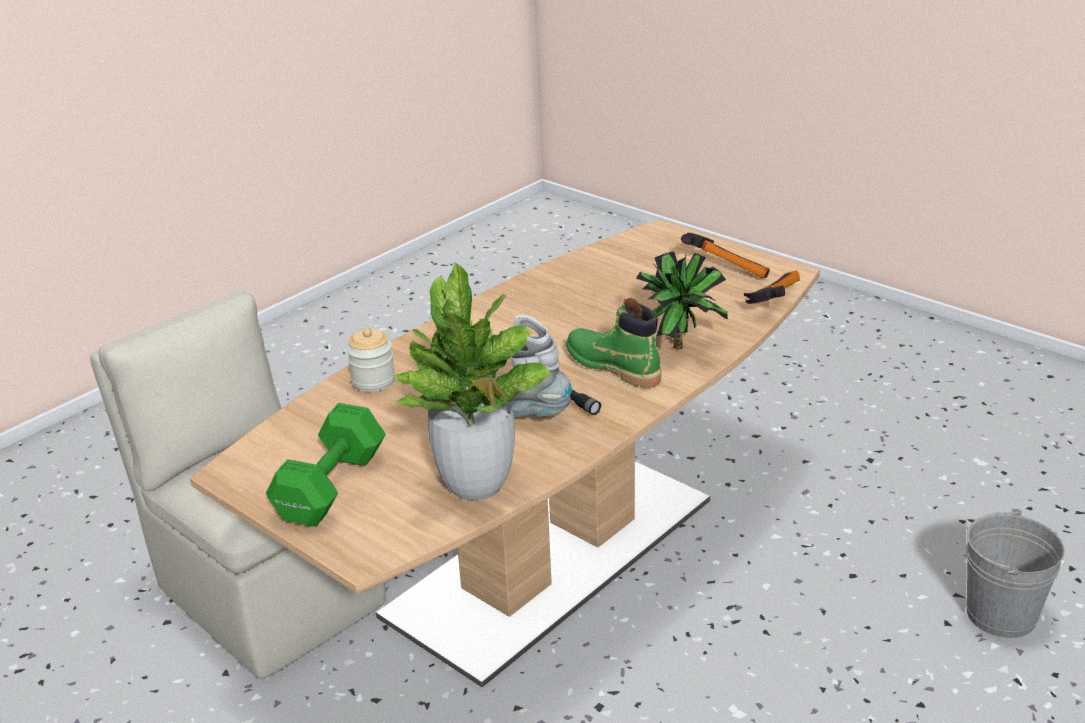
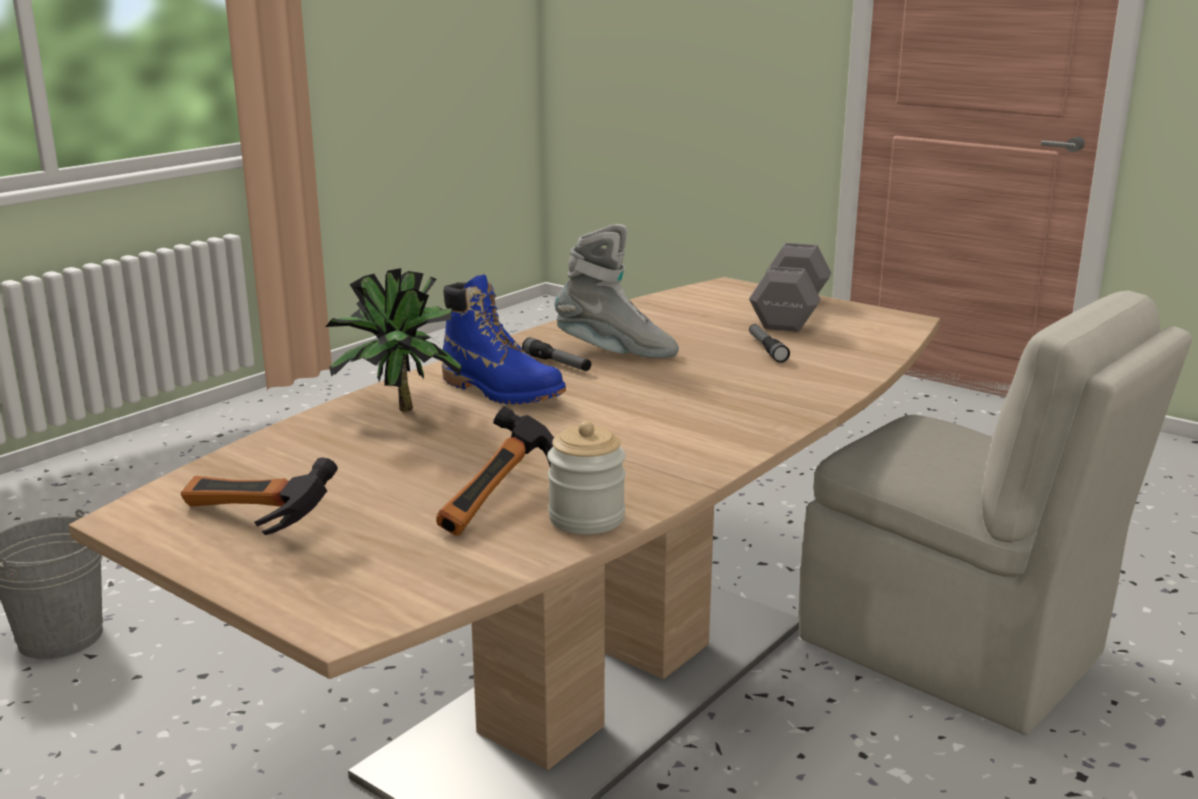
camera: 175 degrees right, 10 degrees down
(334, 484) = (788, 313): green dumbbell -> grey dumbbell
(373, 381) = (816, 379): jar -> jar (586, 518)
(390, 421) = (766, 349): none -> flashlight
(476, 484) = (648, 314): potted plant -> none
(613, 367) = (502, 391): green boot -> blue boot
(771, 300) = (217, 467): hammer -> hammer (503, 502)

